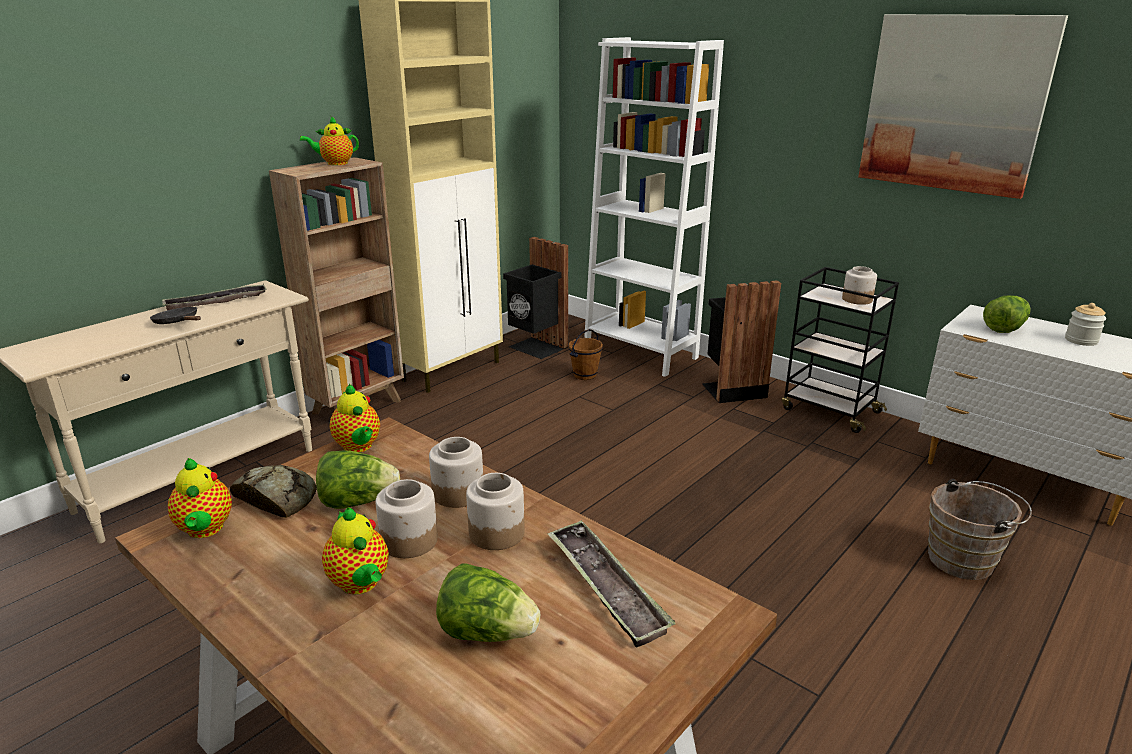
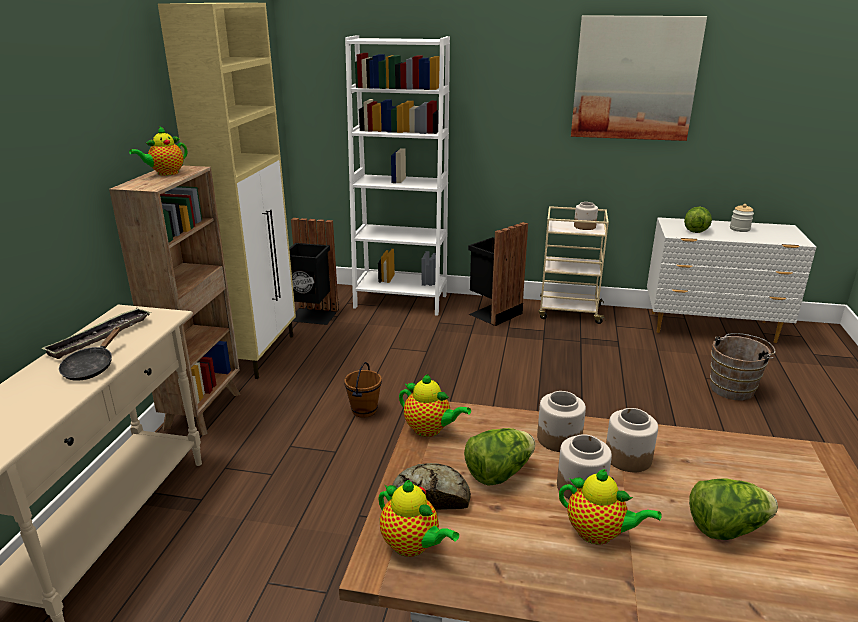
camera: 30 degrees left, 0 degrees up
(178, 322) = (91, 367): black frying pan -> black frying pan turned 90 degrees counterclockwise
(585, 375) = (377, 329): brown bucket -> brown bucket (364, 411)
(606, 587) = (742, 466): tray -> none
(829, 410) = (568, 312): black cart -> beige cart

